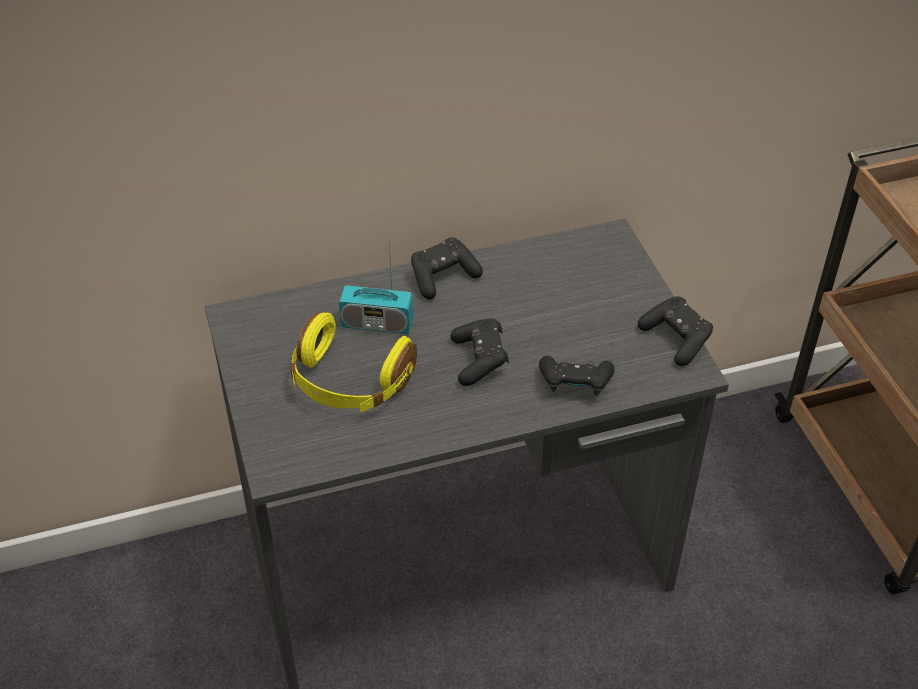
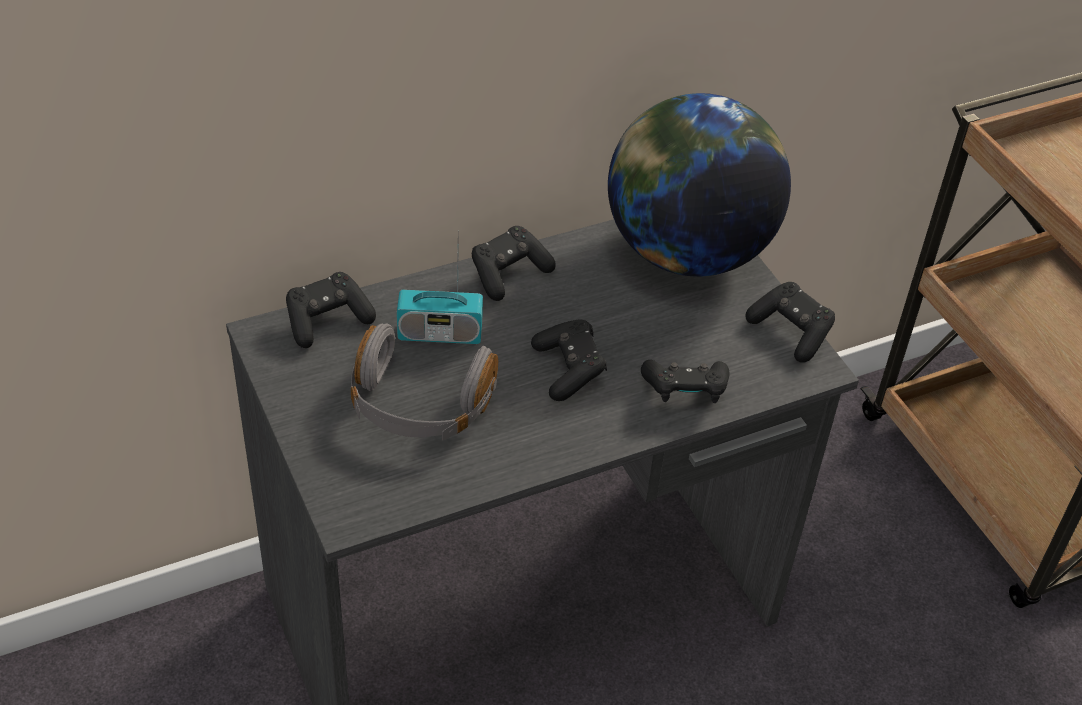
camera: 10 degrees left, 0 degrees up
(286, 308) = (327, 320): none -> black game controller
(349, 382) = (419, 406): yellow headphones -> grey headphones
(597, 267) = (686, 252): none -> globe

